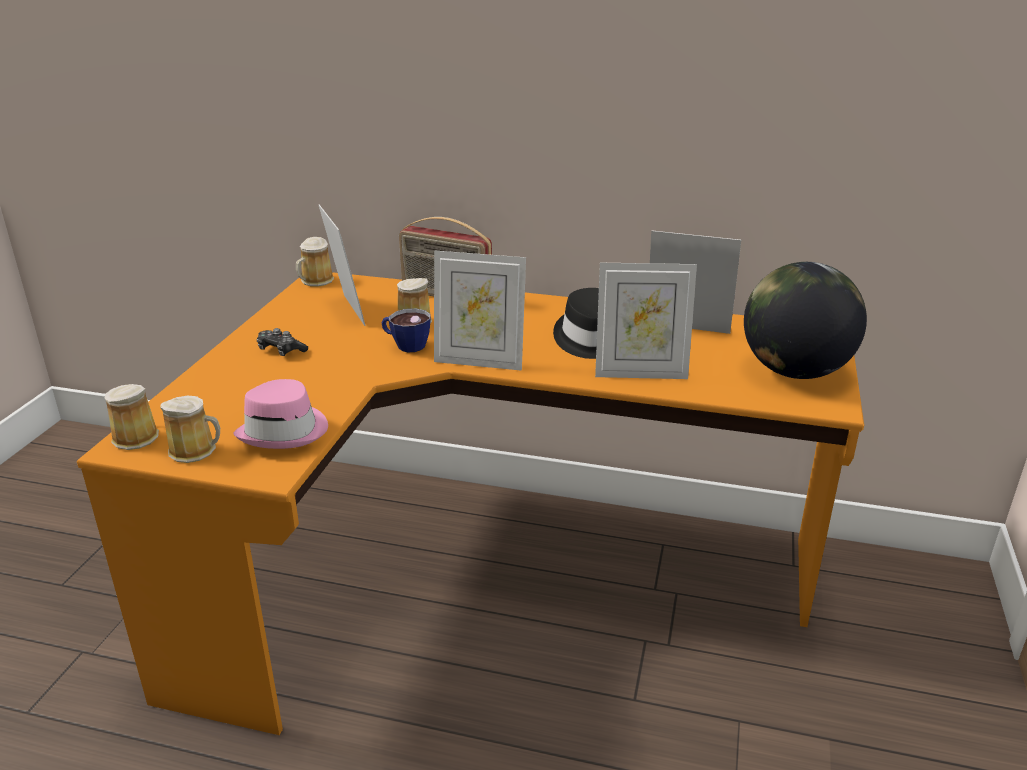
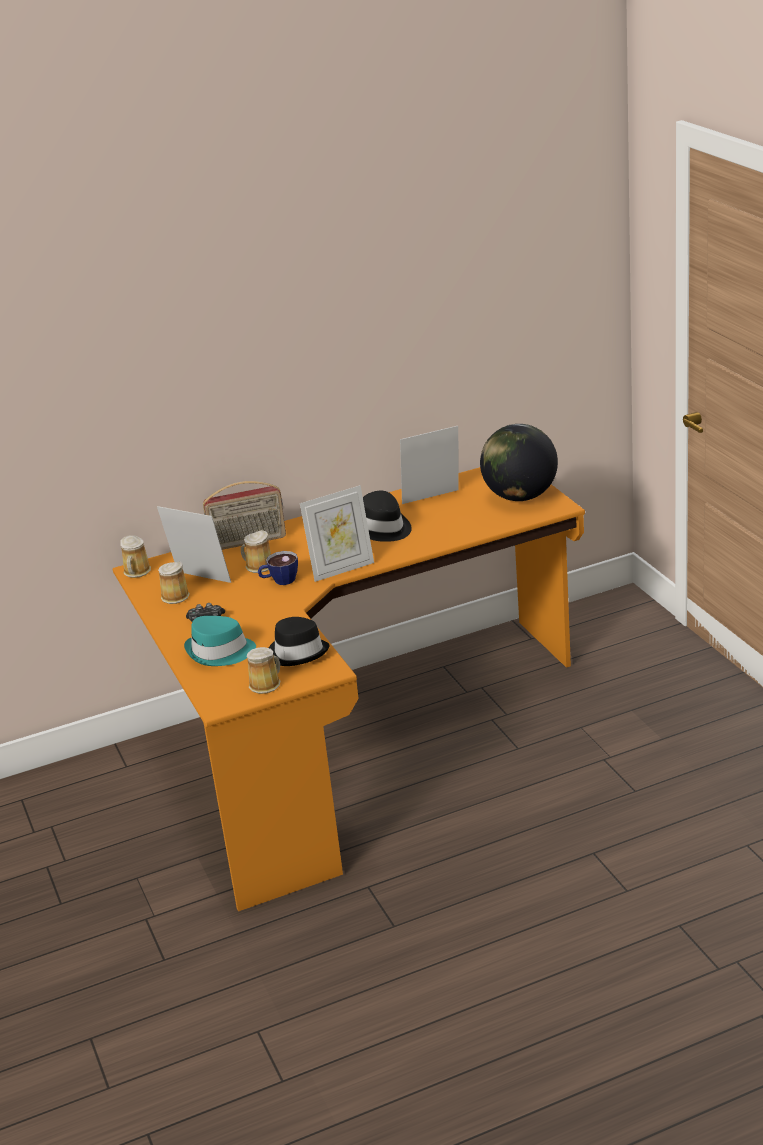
camera: 35 degrees left, 0 degrees up
(137, 436) = (216, 696): mug -> mug (174, 596)
(229, 390) = (220, 652): none -> turquoise hat
(285, 431) = (297, 652): pink hat -> black hat
(640, 373) = (442, 534): picture frame -> none

